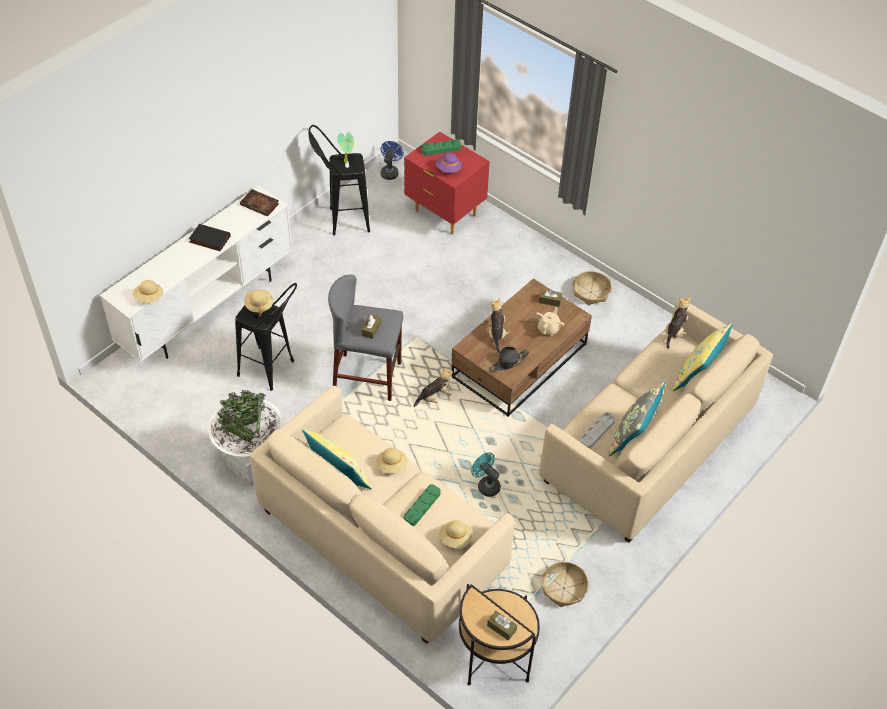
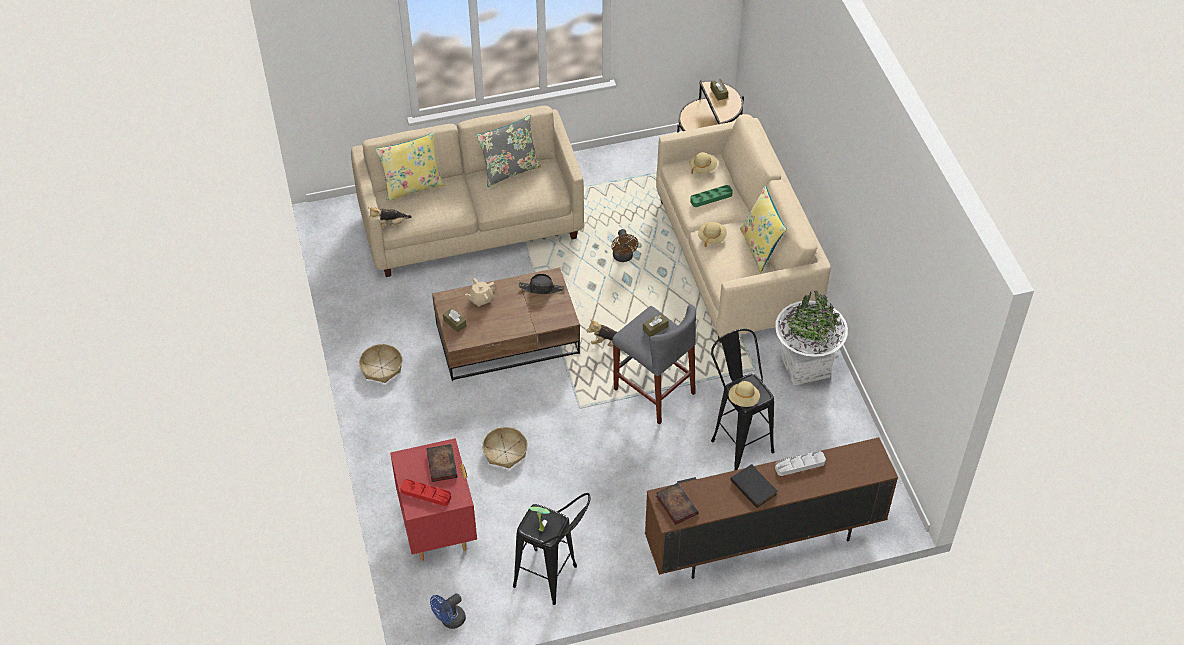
camera: 145 degrees left, 0 degrees up
(149, 297) = (849, 449): beige hat -> none
(209, 309) = (762, 542): white tv stand -> brown tv stand
(441, 149) = (426, 494): green tray -> red tray
(448, 169) = (441, 464): purple hat -> book
(486, 485) = (623, 258): turquoise fan -> brown fan
(496, 334) = (530, 317): plush toy -> none
(564, 588) = (625, 169): basket -> basket (505, 451)
(597, 432) = (533, 185): grey tray -> grey tray (800, 465)

